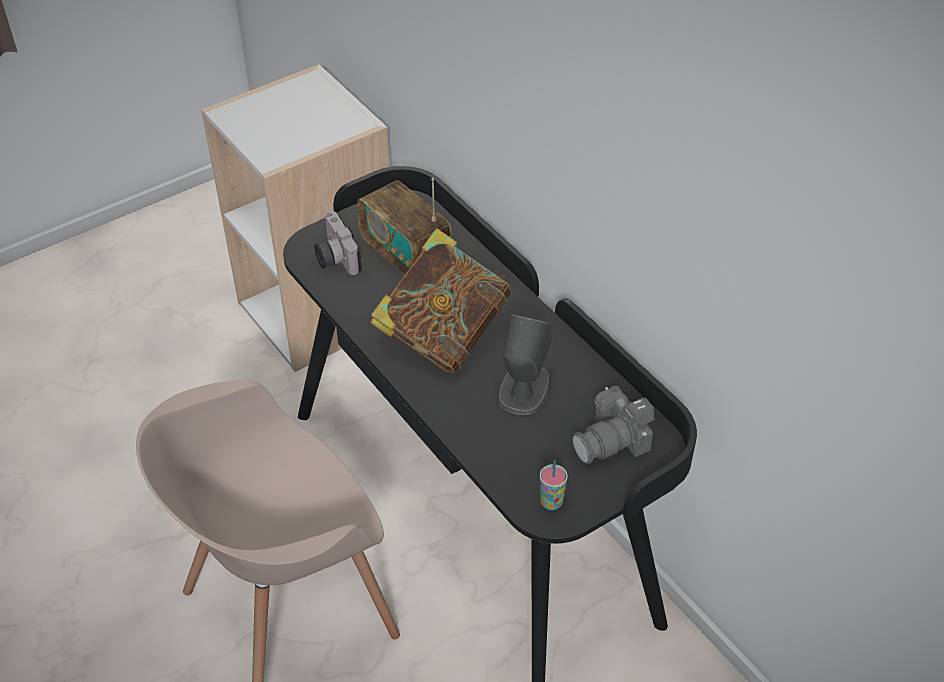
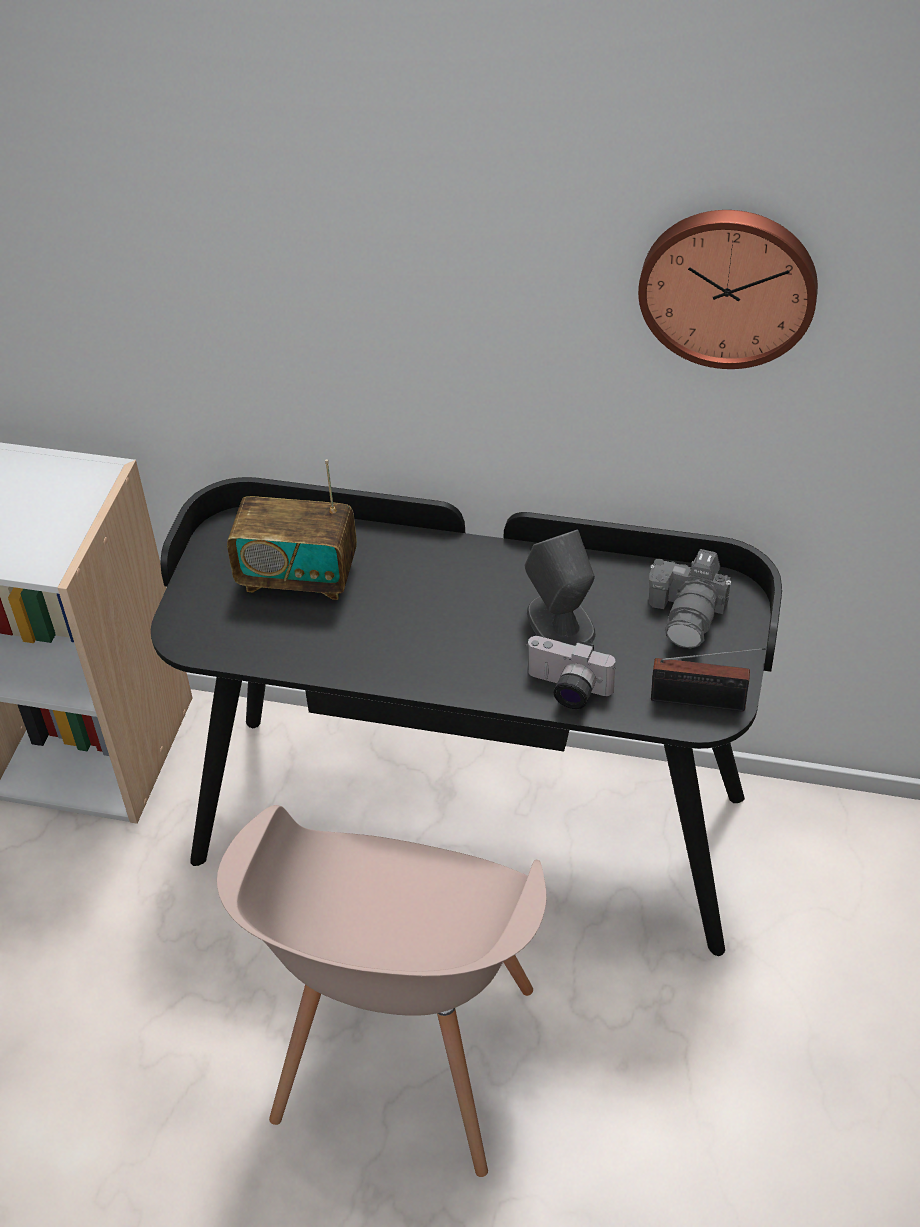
camera: 40 degrees left, 0 degrees up
(334, 257) = (225, 625): camera -> camera (566, 690)
(442, 335) = (427, 626): book -> none
(551, 502) = (703, 702): cup -> radio
(715, 191) = (728, 285): none -> wall clock

